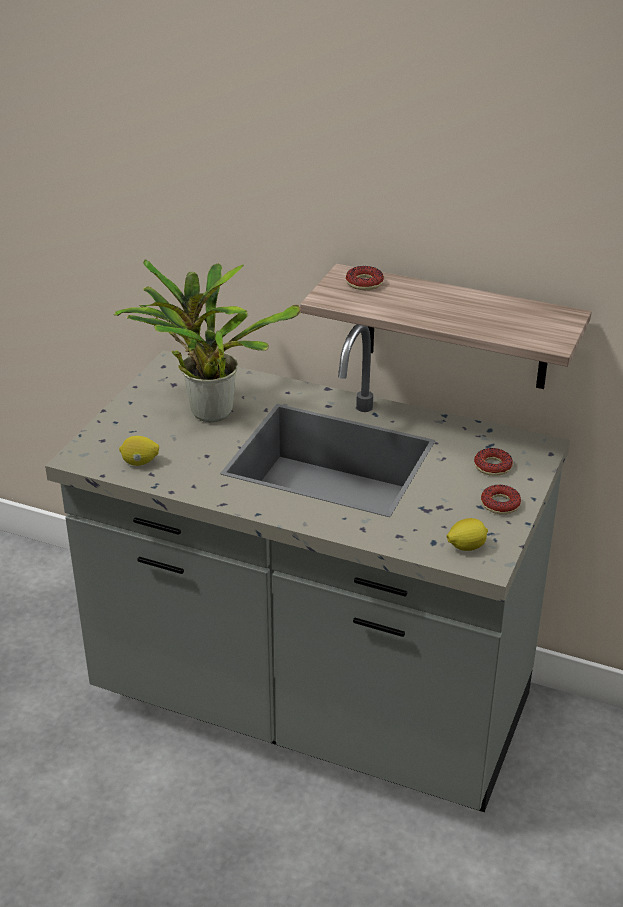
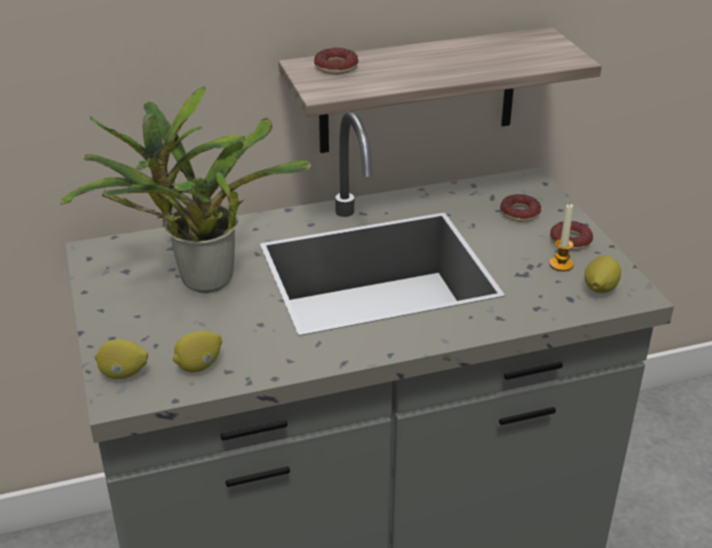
camera: 40 degrees left, 0 degrees up
(95, 446) = (123, 374): none -> lemon
(465, 517) = (561, 264): none -> candle

